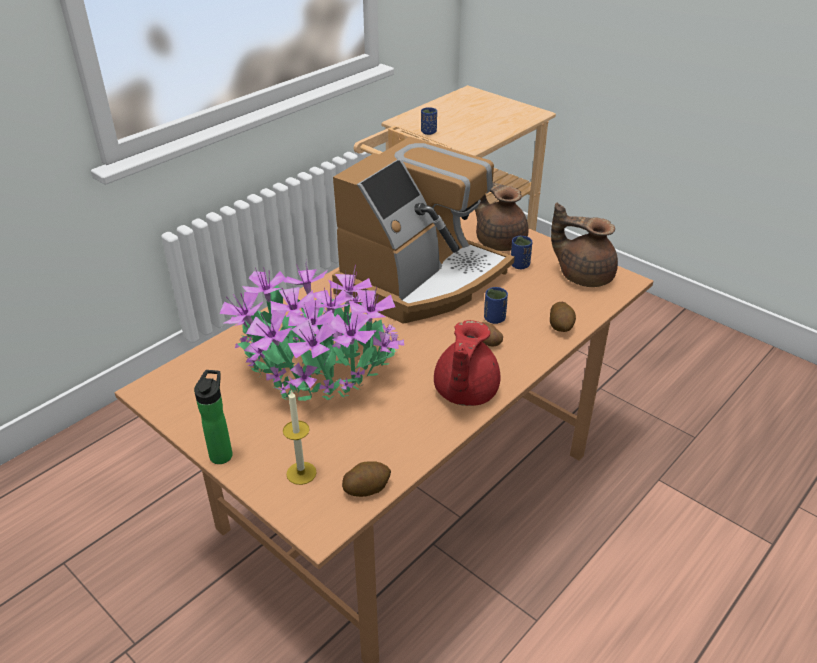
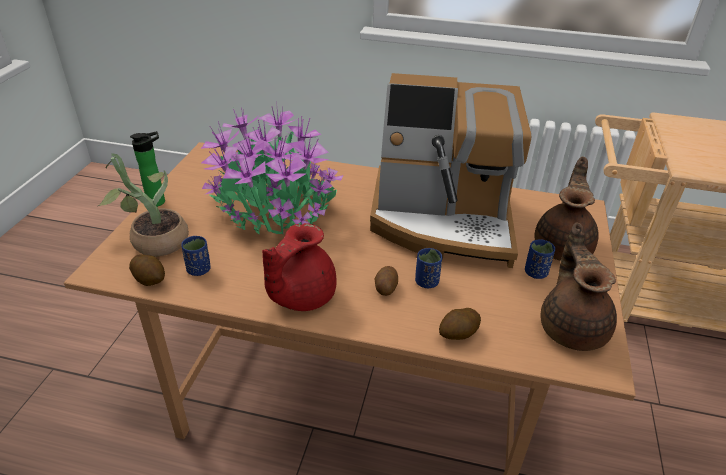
camera: 60 degrees right, 0 degrees up
(301, 473) = (153, 242): candle -> potted plant
(428, 132) = (672, 138): blue cup -> blue cup (199, 270)
(464, 392) = (300, 296): red teapot -> red teapot turned 45 degrees counterclockwise

